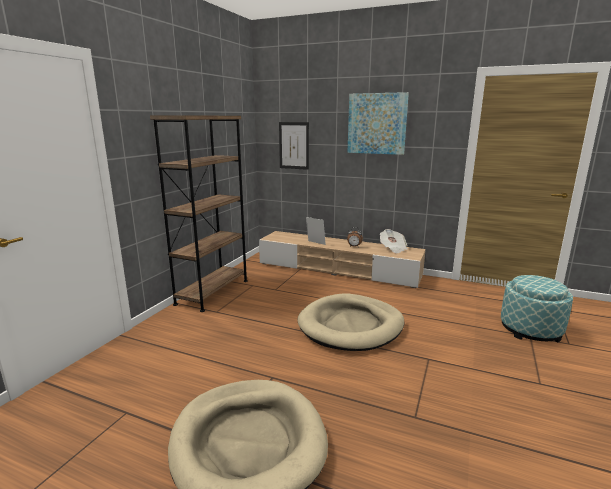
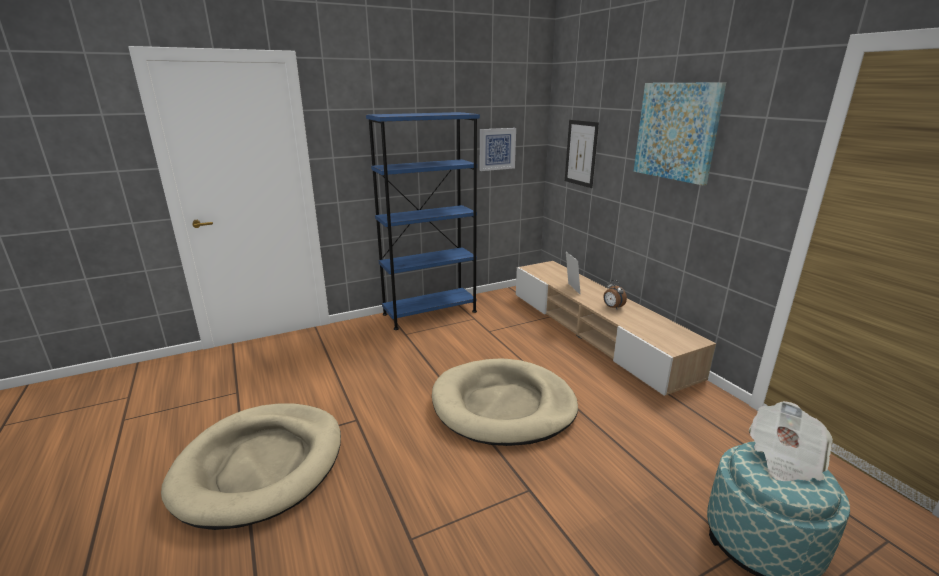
camera: 40 degrees right, 5 degrees up
(212, 292) = (430, 313): brown bookcase -> blue bookcase
(231, 146) = (497, 149): none -> picture
(393, 248) = (663, 326): newspaper -> newspaper (784, 458)

